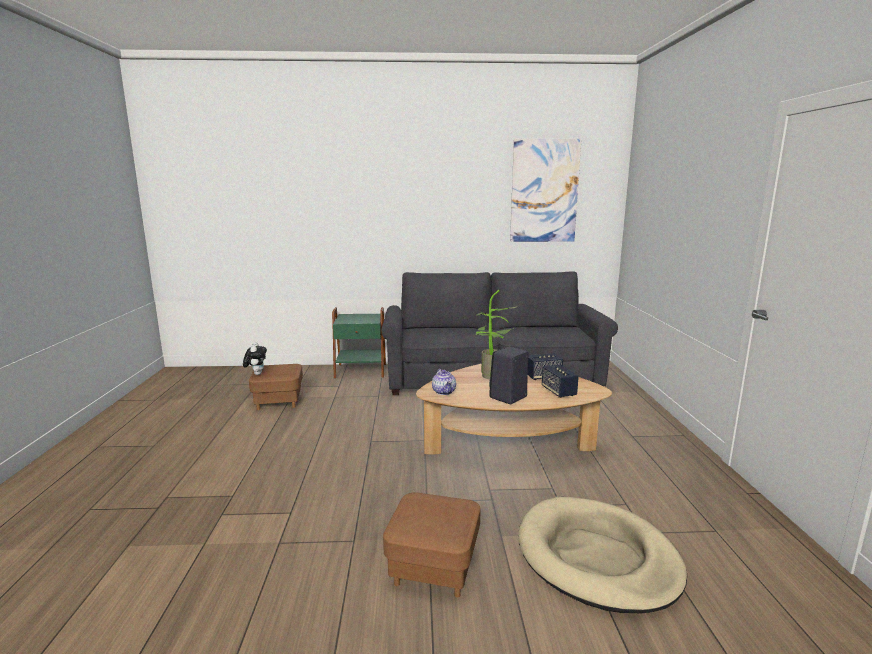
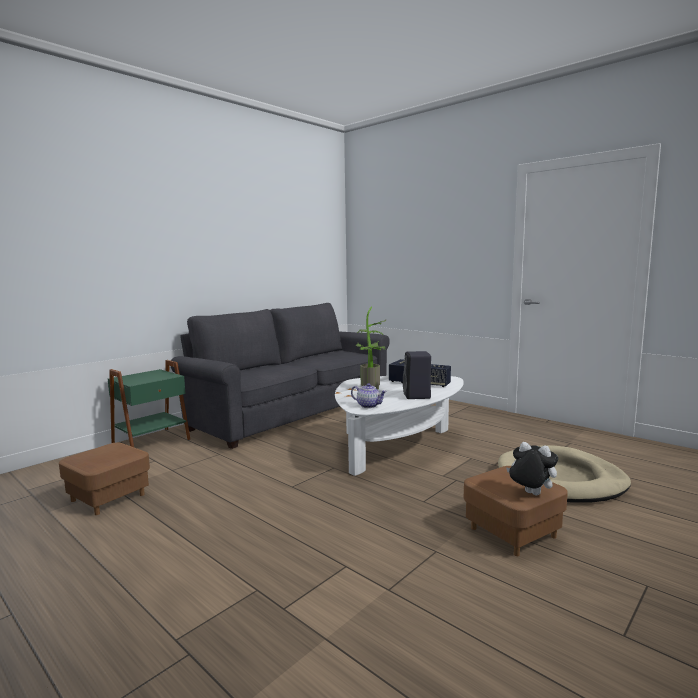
camera: 45 degrees left, 5 degrees down
(256, 374) = (84, 465): plush toy -> plush toy (530, 494)
(508, 445) = (396, 447): brown coffee table -> white coffee table
(544, 191) = (294, 232): picture -> none

